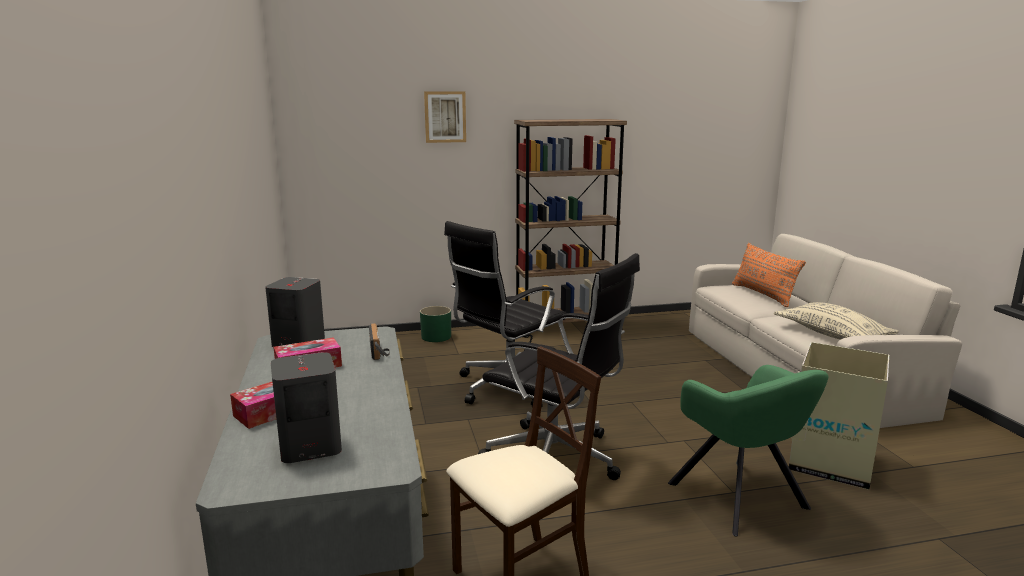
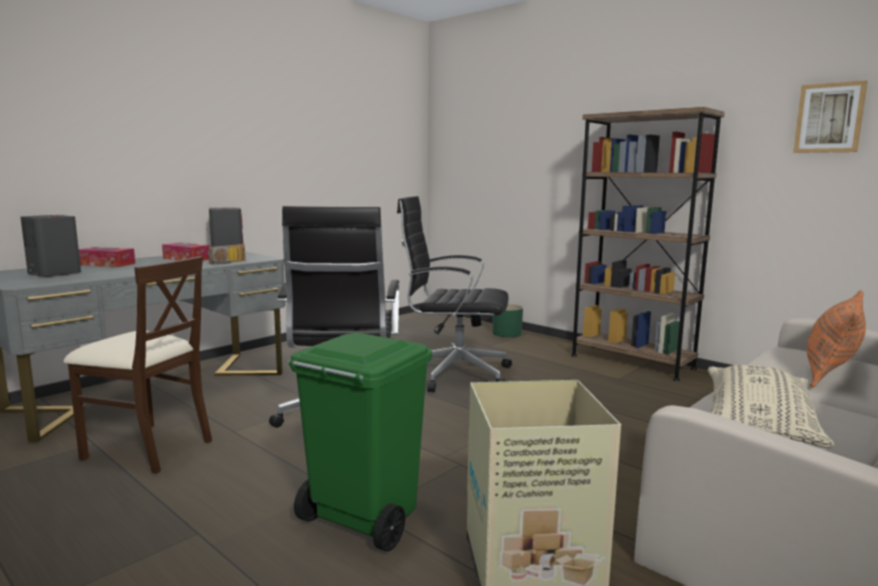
camera: 55 degrees right, 5 degrees down
(445, 117) = (544, 119): picture -> picture (829, 118)
(741, 498) = (363, 519): green armchair -> green trash can

